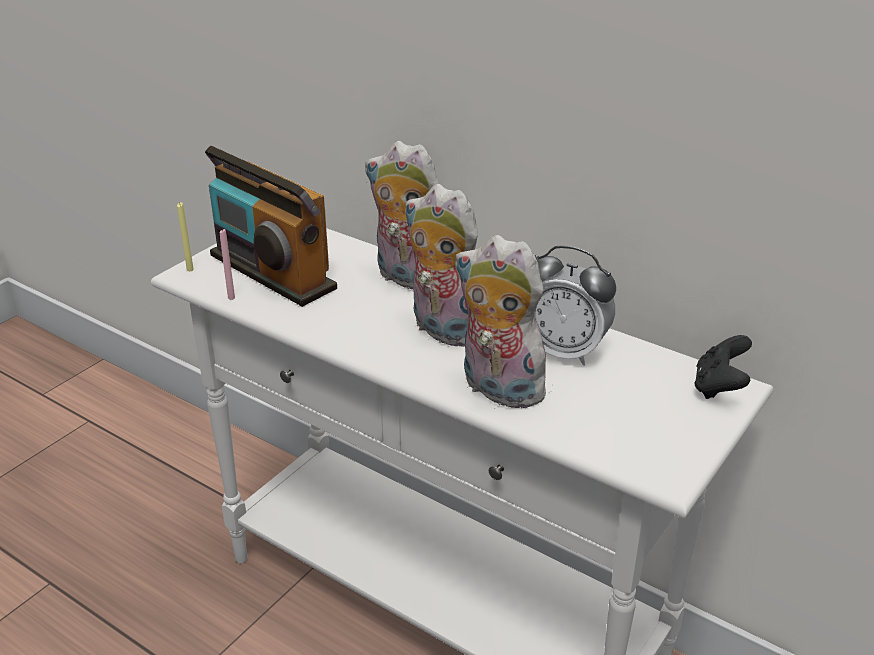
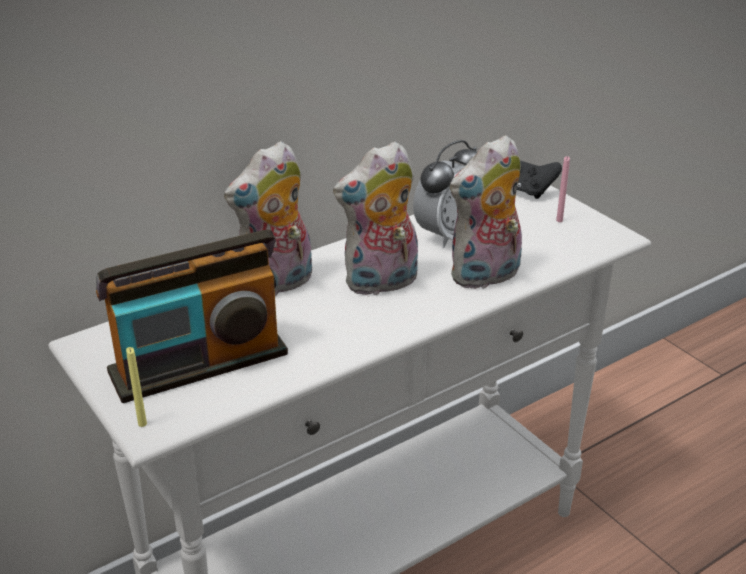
camera: 70 degrees left, 0 degrees up
(231, 298) = (233, 400): pink candle -> pink candle (559, 220)

